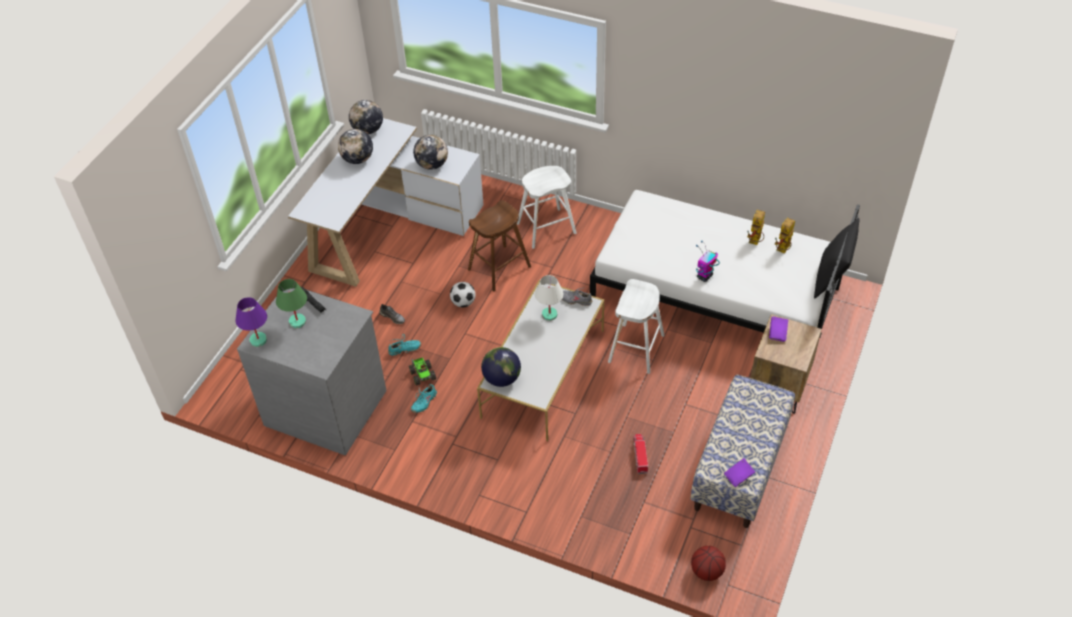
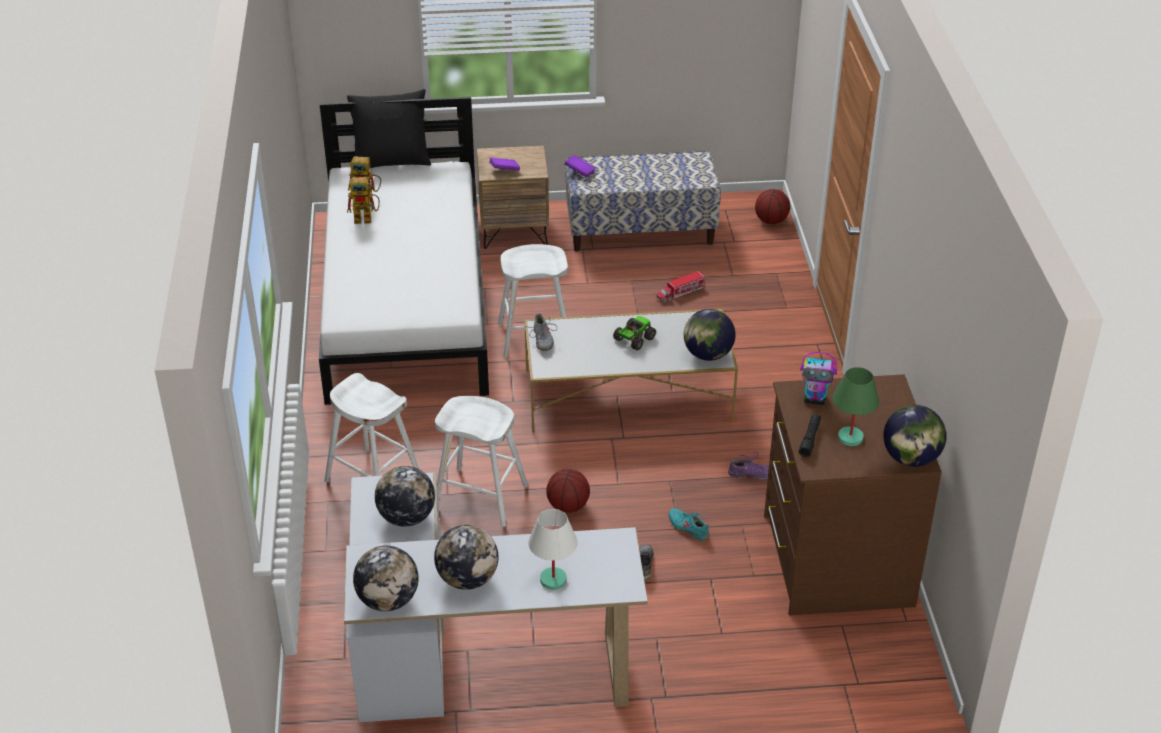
camera: 120 degrees left, 10 degrees down
(258, 340) = (910, 458): purple table lamp -> globe
(326, 406) = (834, 560): grey dresser -> brown dresser
(422, 374) = (713, 494): toy truck -> toy truck (633, 339)
(424, 402) = (751, 475): turquoise shoe -> purple shoe
(463, 302) = (567, 506): football -> basketball
(499, 268) = (480, 497): brown stool -> white stool
(549, 314) = (582, 352): white table lamp -> white table lamp (553, 580)
(704, 276) = (450, 238): toy robot -> toy robot (815, 399)
(738, 476) = (697, 164): purple book -> purple book (580, 172)

